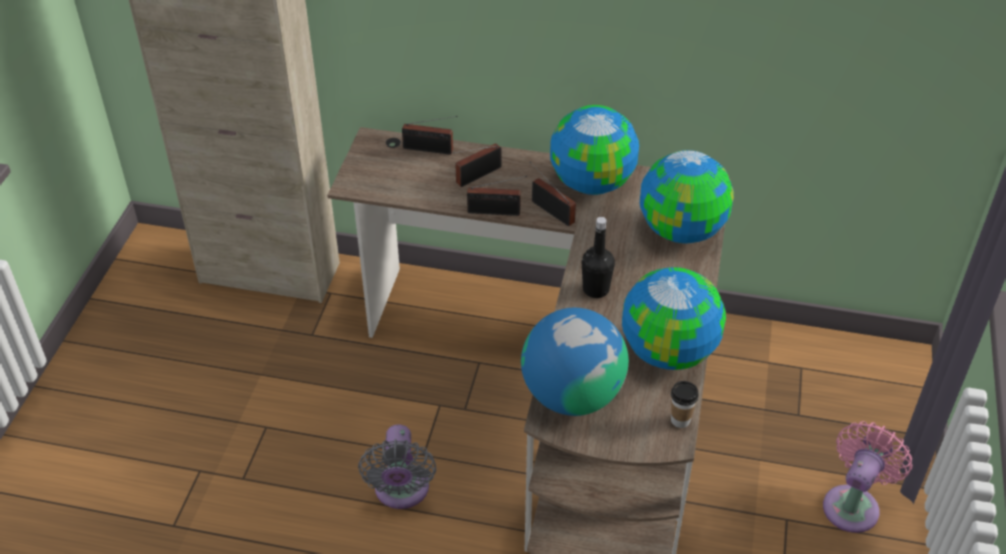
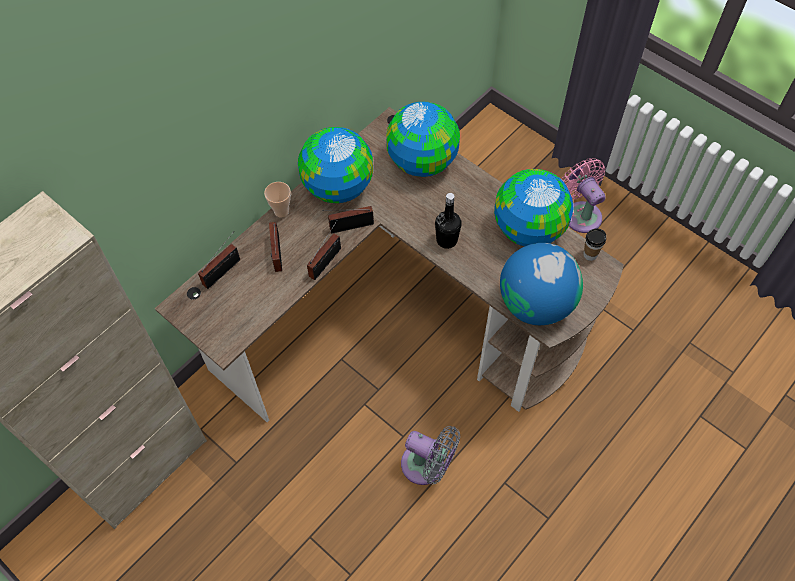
camera: 60 degrees left, 15 degrees up
(529, 158) = (281, 211): none -> cup

